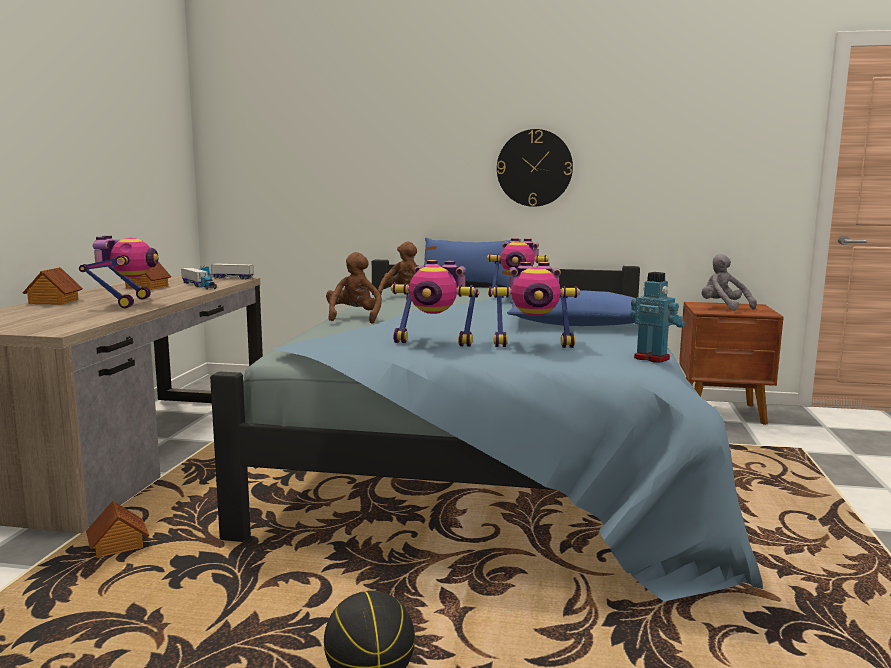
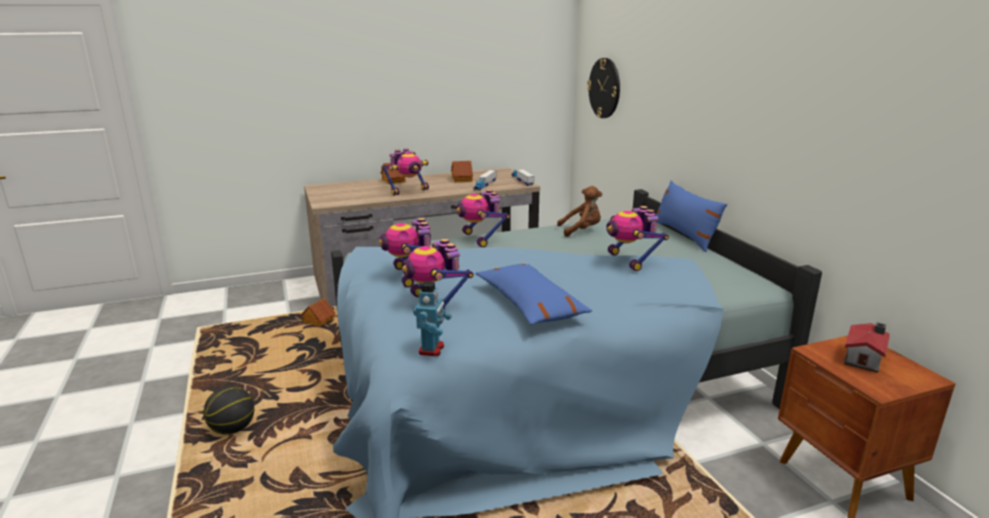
camera: 60 degrees right, 10 degrees up
(354, 318) = (480, 239): brown plush toy -> toy robot
(534, 168) = (755, 132): wall clock -> wall clock (604, 88)
(723, 307) = (864, 359): grey plush toy -> toy house

